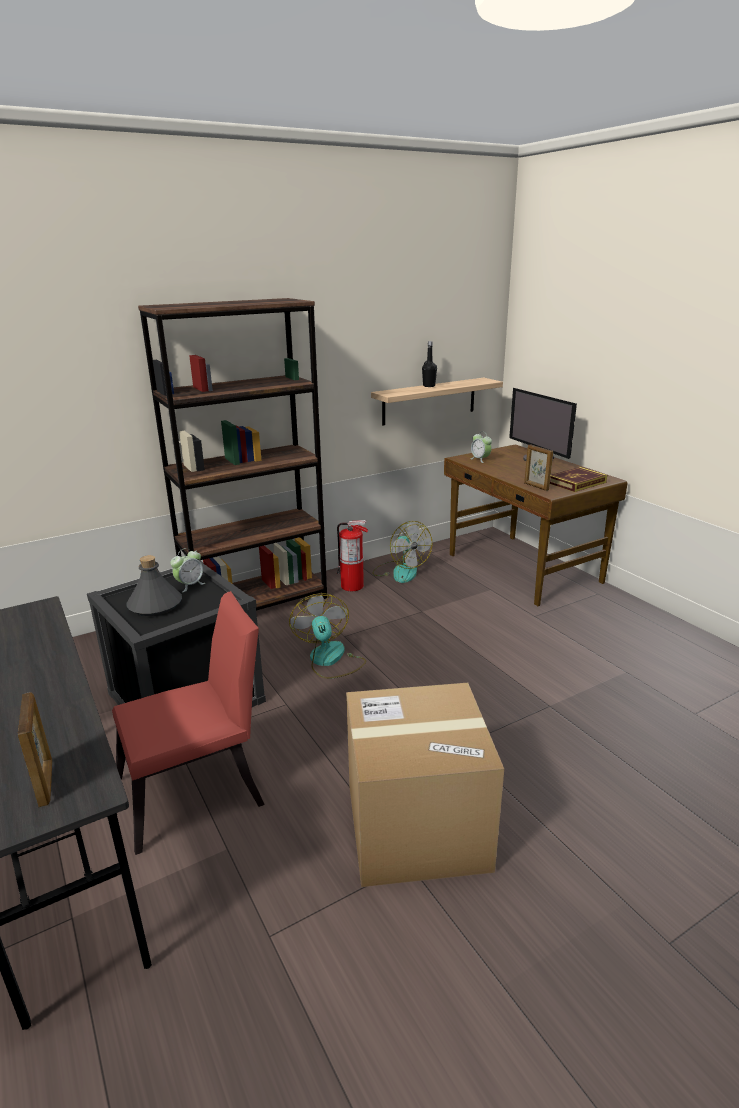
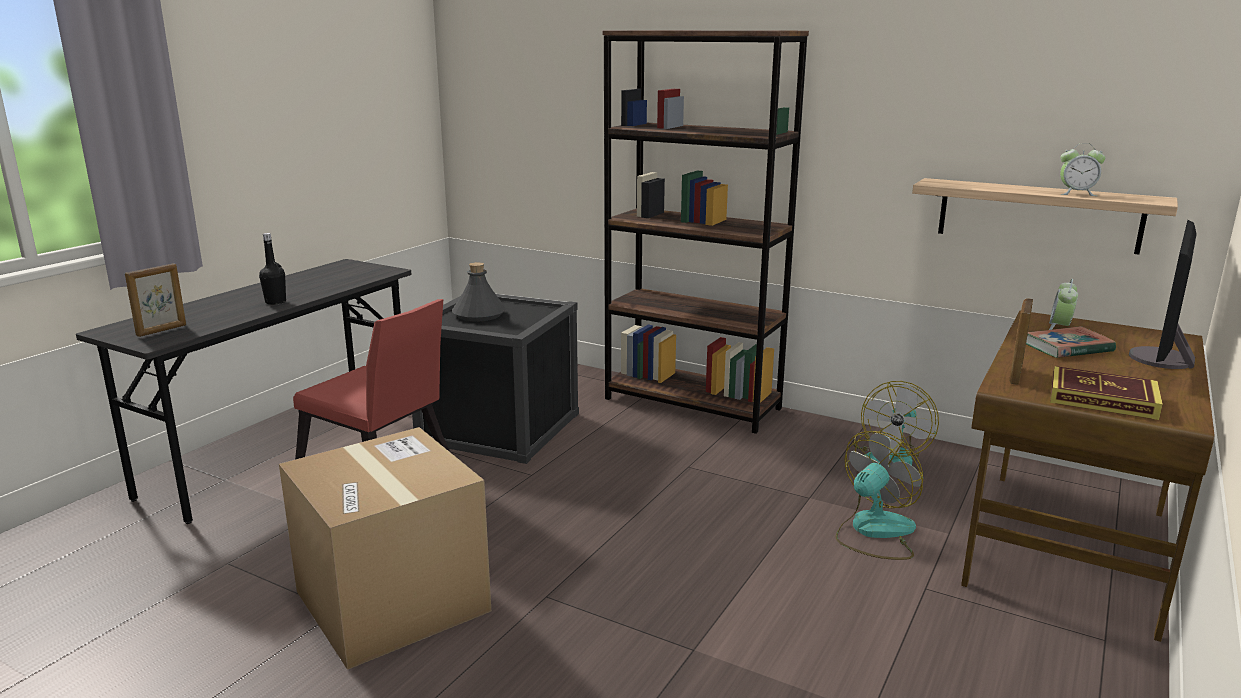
camera: 60 degrees right, 5 degrees down
(190, 585) = (529, 315): alarm clock -> alarm clock (1076, 193)
(330, 660) = (631, 473): fan -> fan (874, 532)
(352, 586) = (804, 439): fire extinguisher -> none
(429, 386) = (1028, 187): black bottle -> black bottle (275, 302)
(509, 467) = (1068, 348): none -> book

